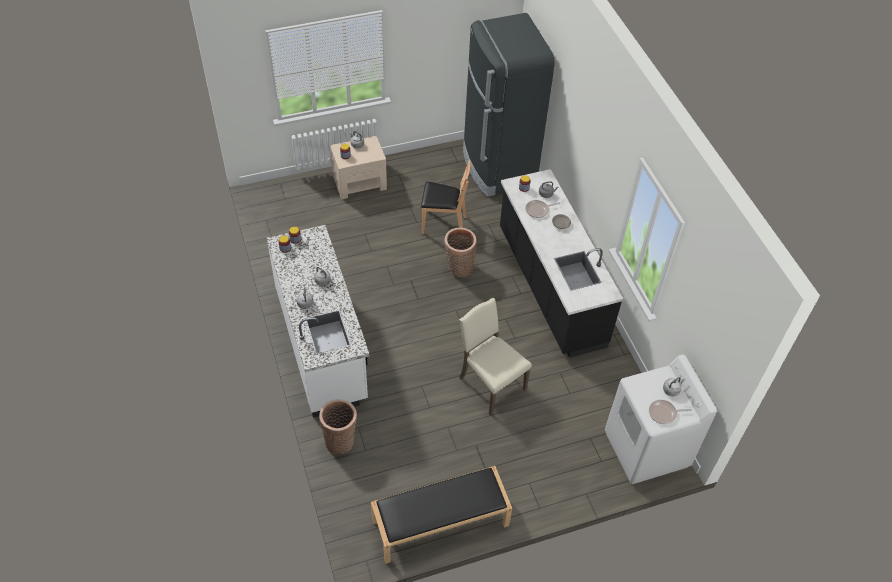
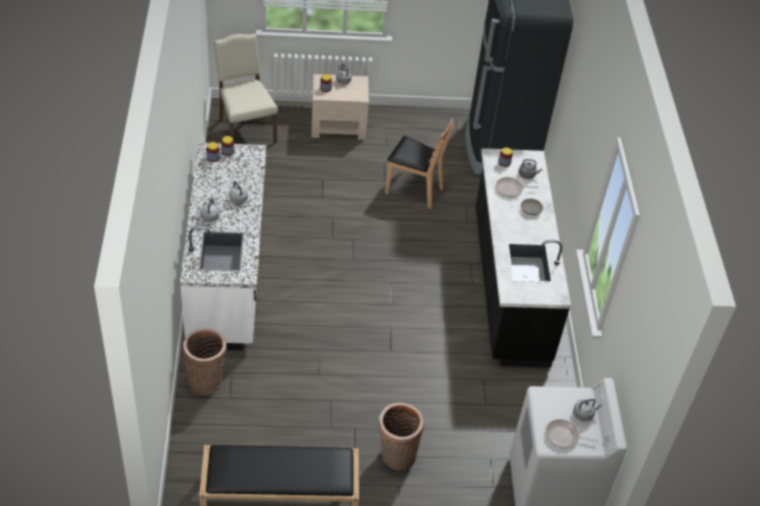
camera: 15 degrees right, 5 degrees down
(458, 268) = (412, 239): basket -> basket (396, 455)
(490, 383) = (397, 368): beige chair -> beige chair (245, 130)

